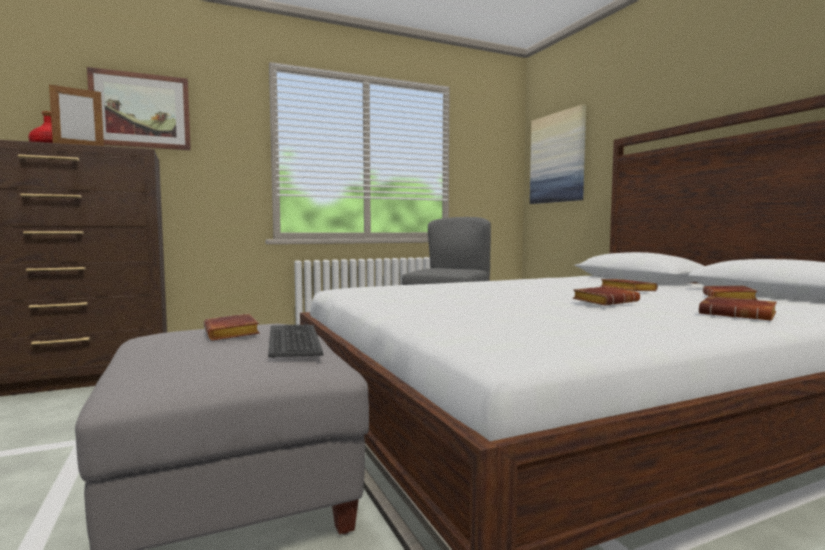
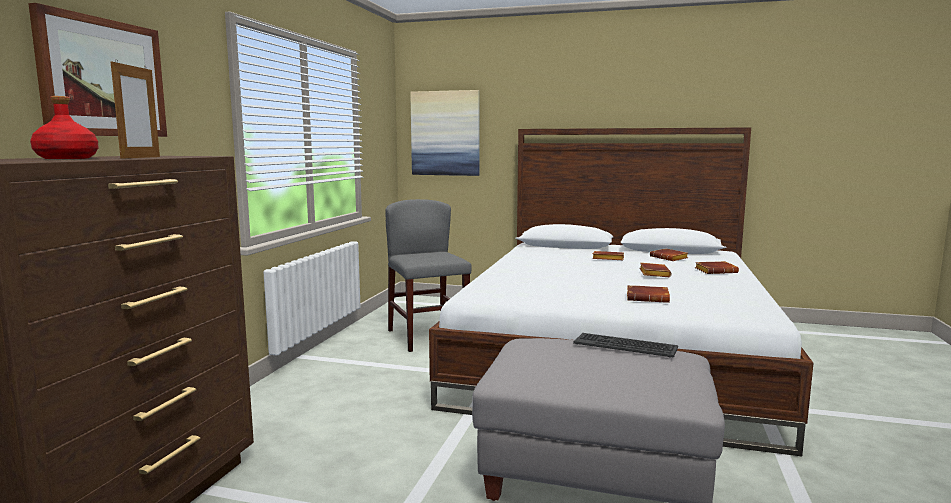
camera: 50 degrees left, 5 degrees up
(233, 333) = (572, 354): brown book -> brown book (648, 298)

